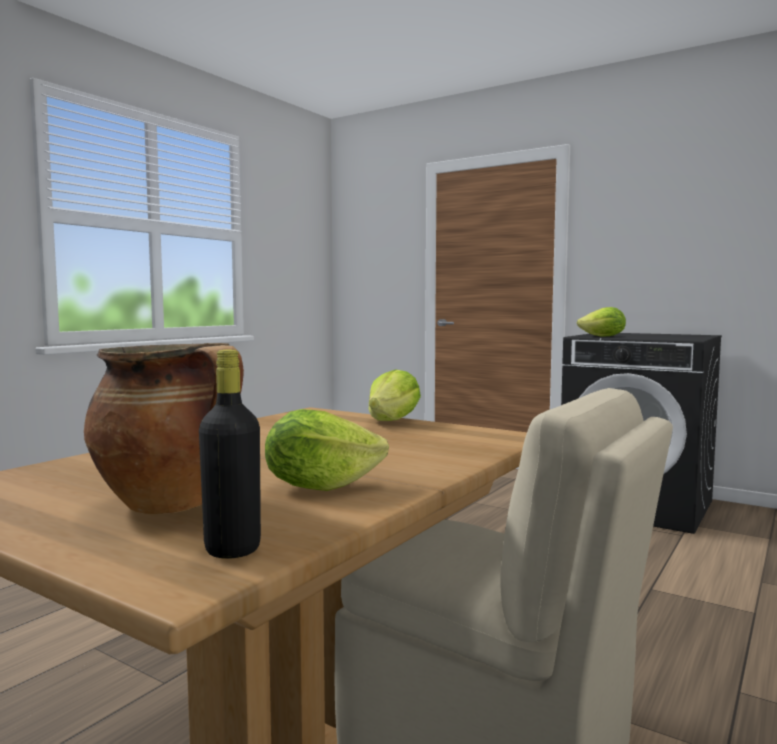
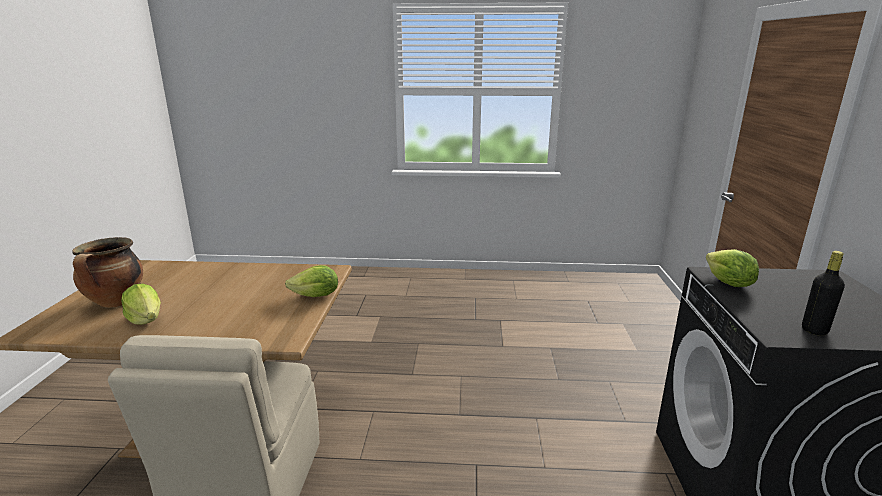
camera: 60 degrees right, 15 degrees up
(232, 549) = (57, 329): black bottle -> black bottle (814, 330)

